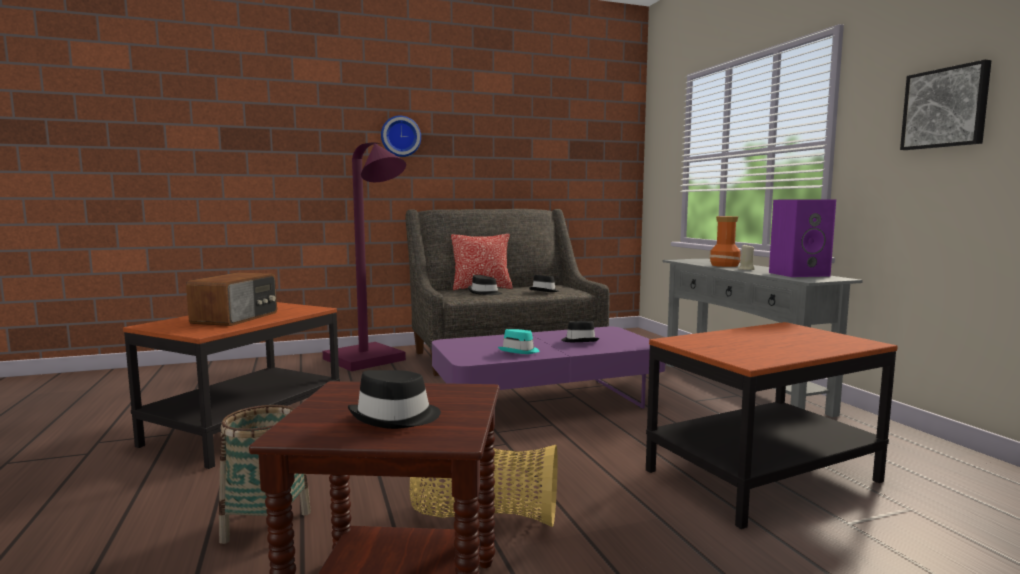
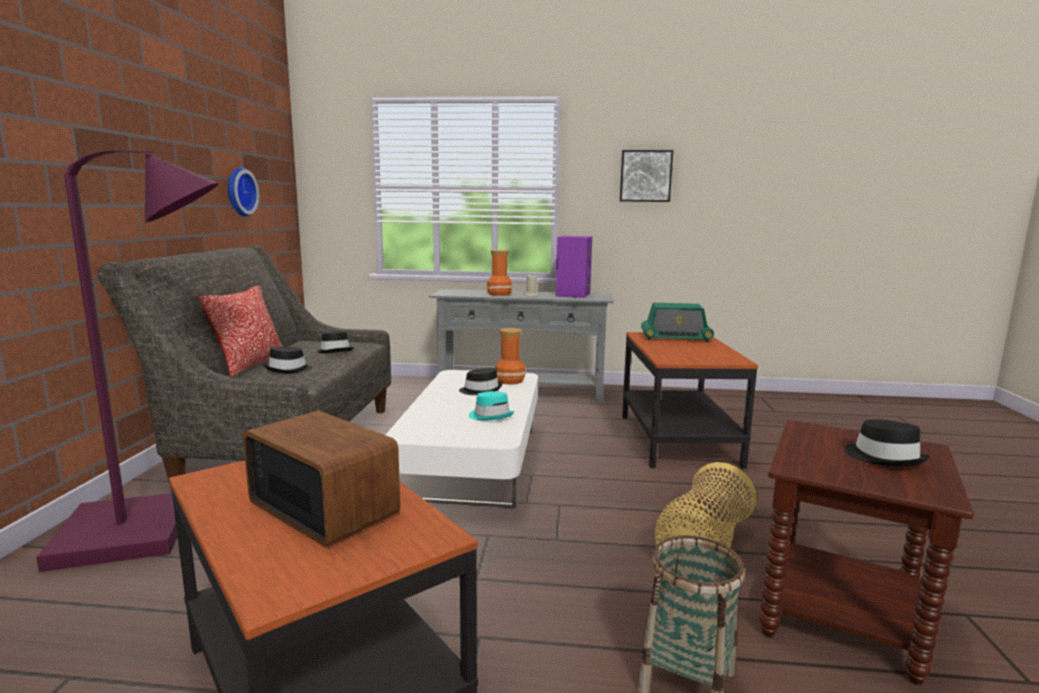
camera: 65 degrees left, 5 degrees up
(400, 136) = (61, 130): wall clock -> wall clock (239, 192)
(546, 402) = (473, 463): purple coffee table -> white coffee table
(624, 343) = (510, 381): none -> vase
(810, 336) = (675, 338): none -> radio

